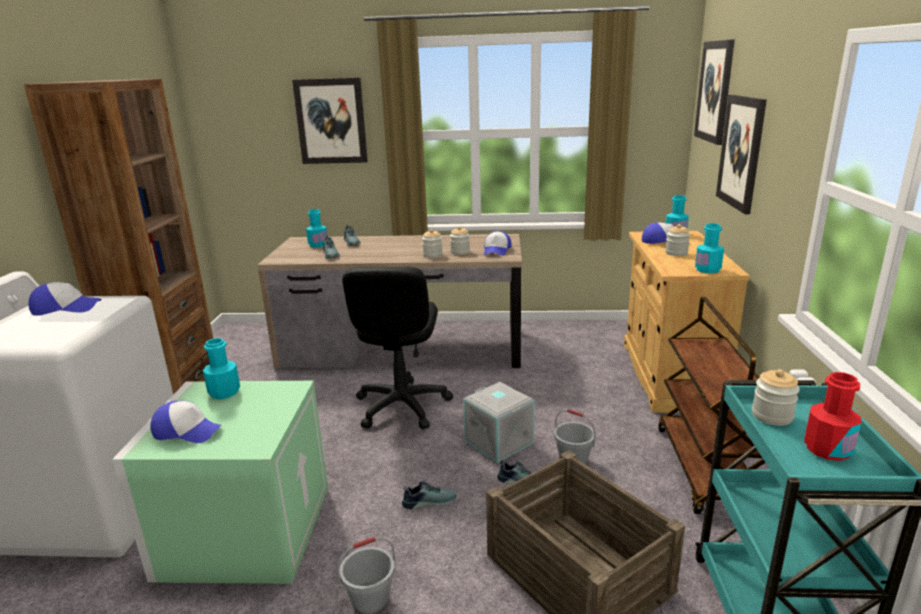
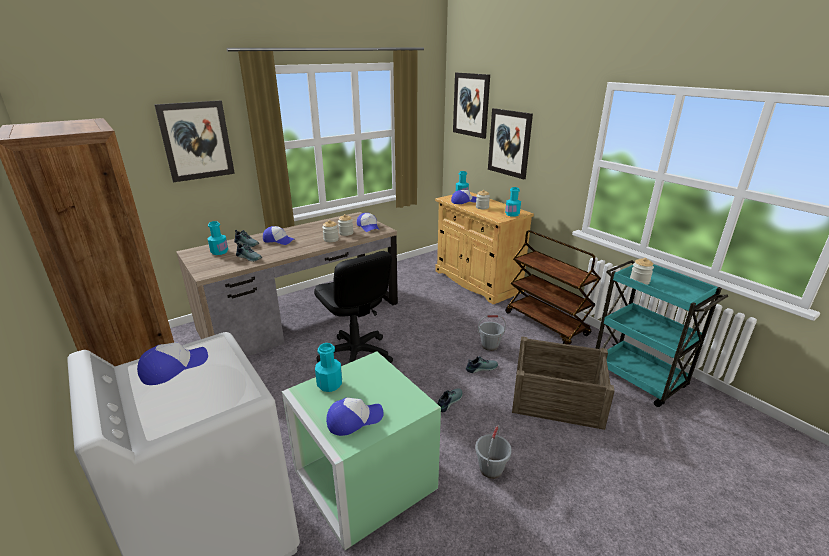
camera: 40 degrees left, 5 degrees up
(383, 245) = (279, 240): none -> cap
(500, 441) = (441, 351): grey storage box -> none
(827, 449) = (673, 288): red bottle -> none

